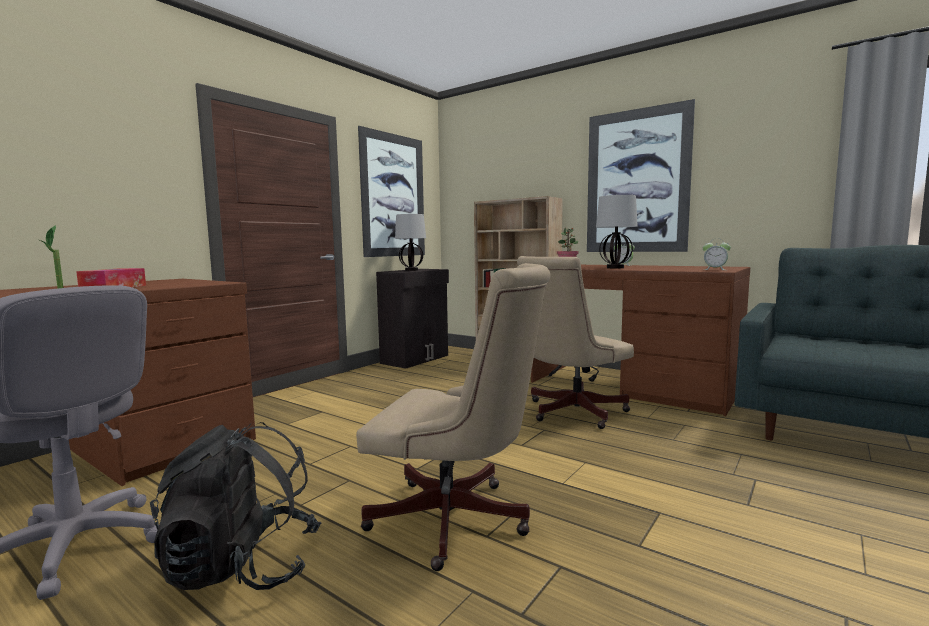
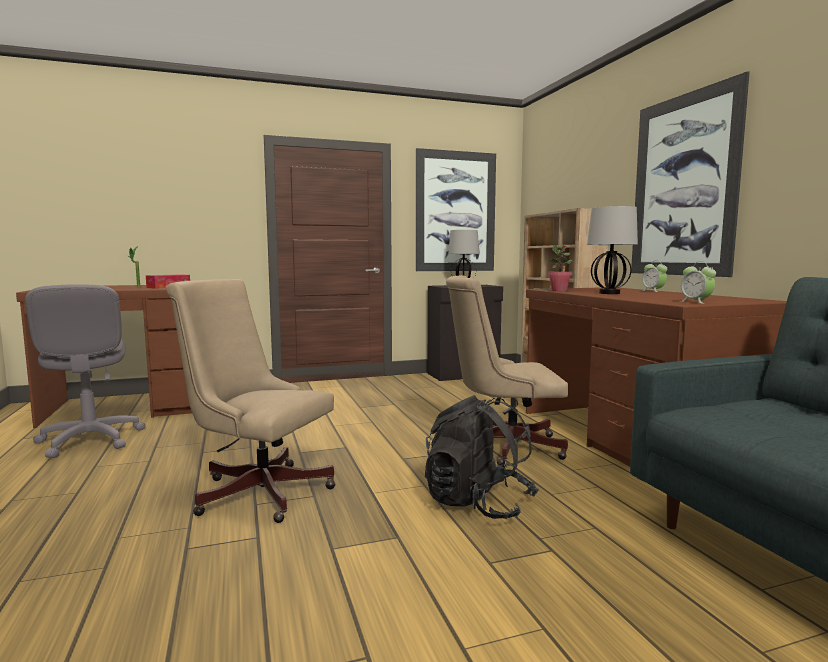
camera: 35 degrees right, 0 degrees up
(242, 567) = (125, 473): black backpack -> black backpack (478, 503)
(458, 522) = (257, 490): beige office chair -> beige office chair turned 150 degrees clockwise

